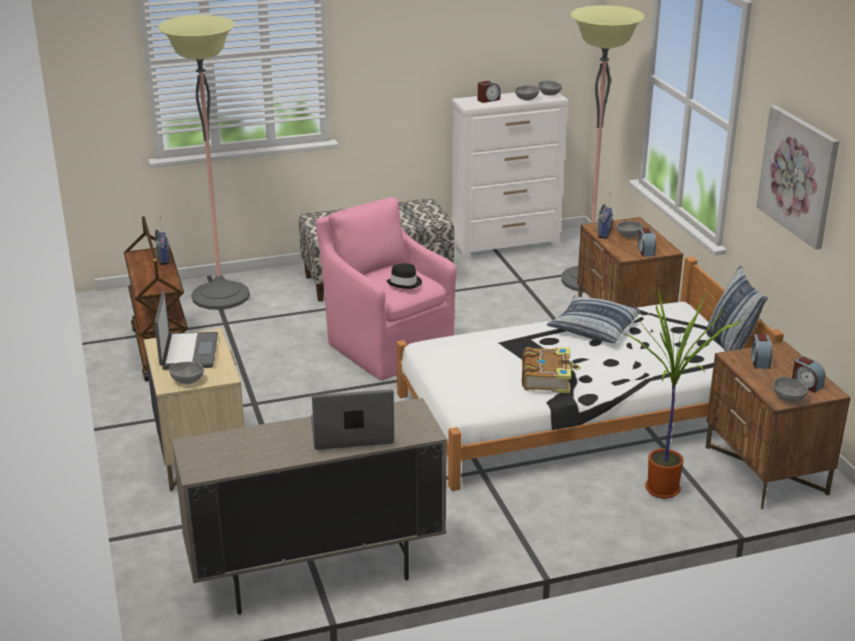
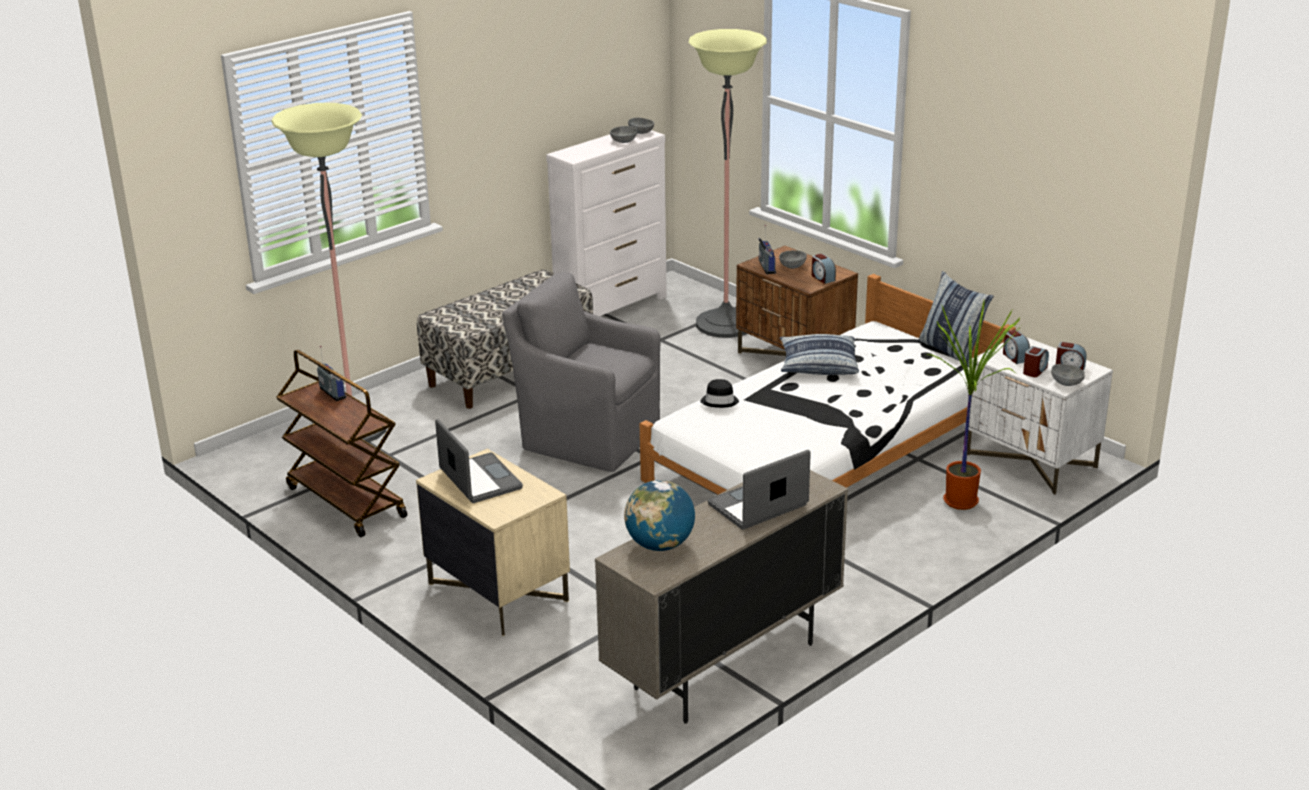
camera: 25 degrees left, 0 degrees up
(187, 380) = (510, 507): grey bowl -> none
(234, 443) = (660, 545): none -> globe
(388, 347) = (587, 437): pink armchair -> grey armchair
(405, 283) = (614, 361): black hat -> black hat (720, 401)
(488, 100) = (586, 149): alarm clock -> alarm clock (1035, 371)
(547, 378) = (822, 421): book -> none
(766, 471) = (1031, 461): brown nightstand -> white nightstand
(799, 175) = (1000, 172): picture -> none

